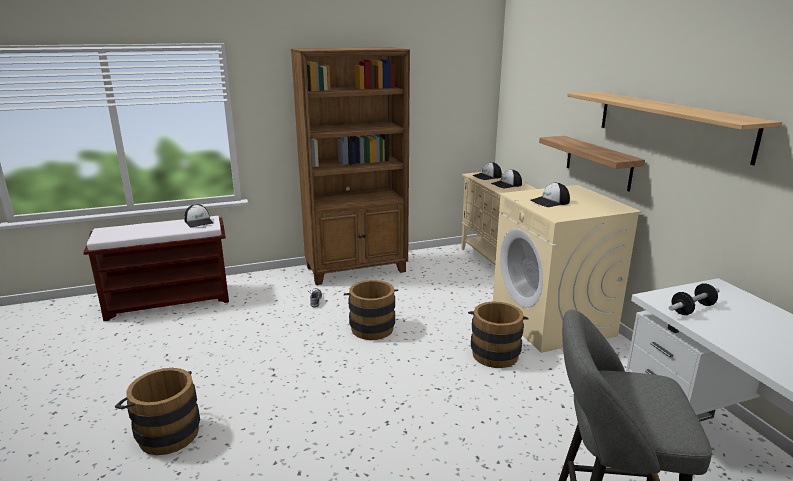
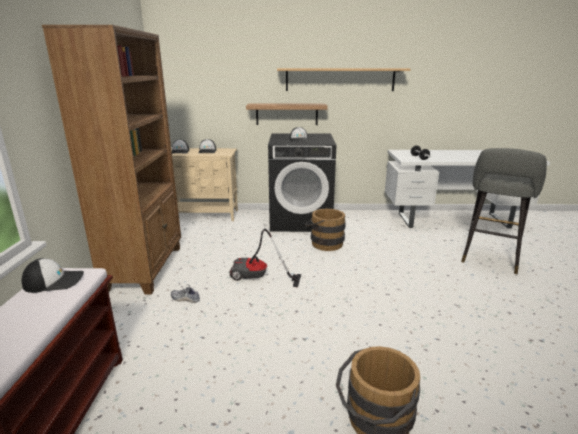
camera: 70 degrees left, 0 degrees up
(371, 326) = (258, 278): brown bucket -> vacuum cleaner
(553, 321) = (301, 220): beige washing machine -> black washing machine

